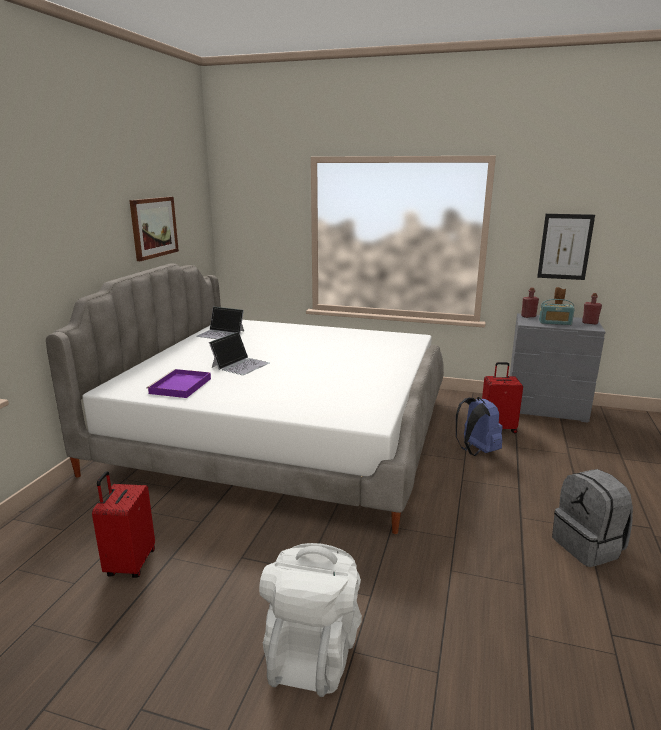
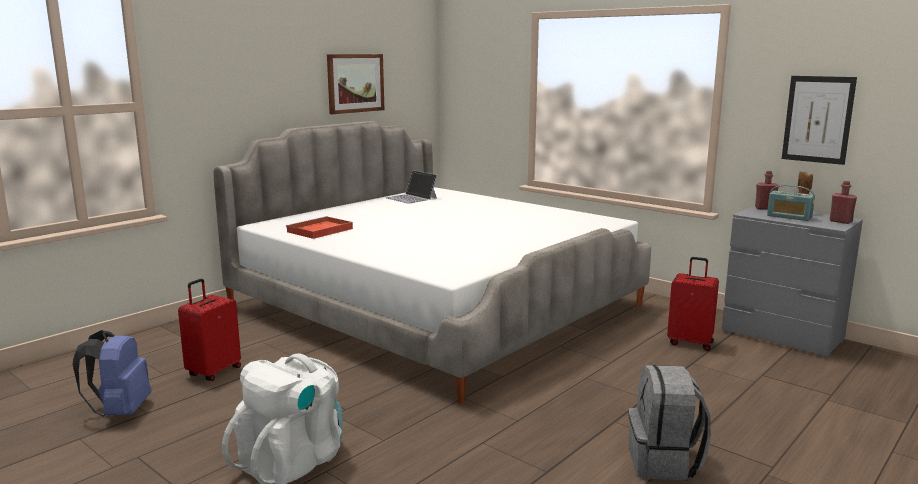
camera: 25 degrees right, 5 degrees down
(180, 386) = (319, 230): purple tray -> red tray
(240, 365) = (394, 222): laptop -> none
(476, 451) = (635, 357): blue backpack -> blue backpack (120, 411)

